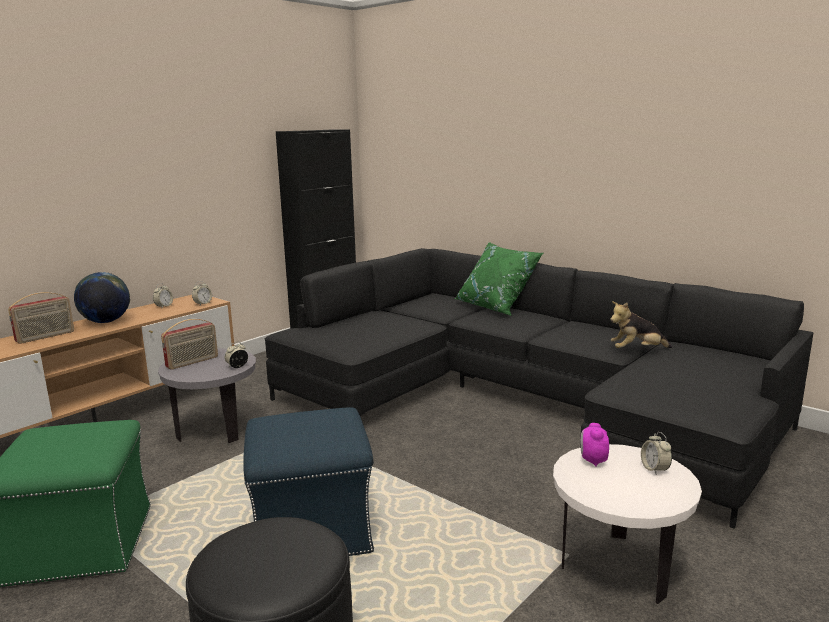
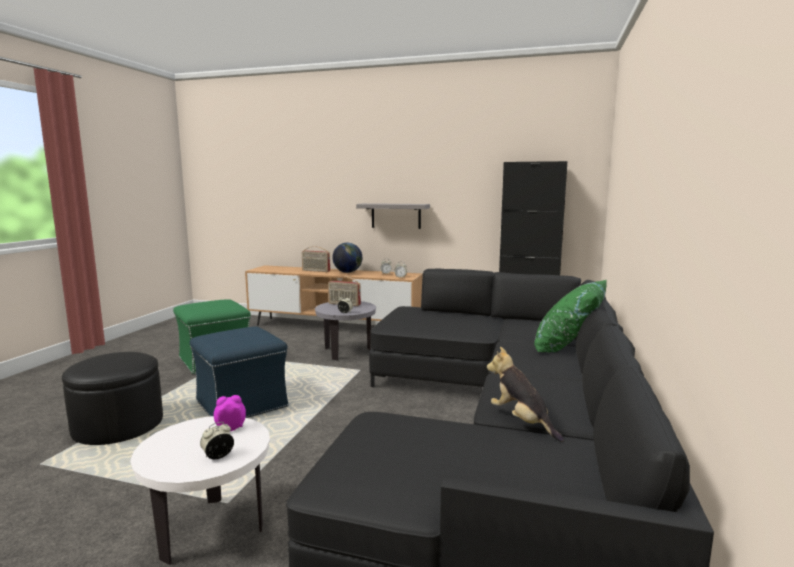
camera: 65 degrees right, 5 degrees down
(146, 216) = (396, 216): none -> grey shelf

